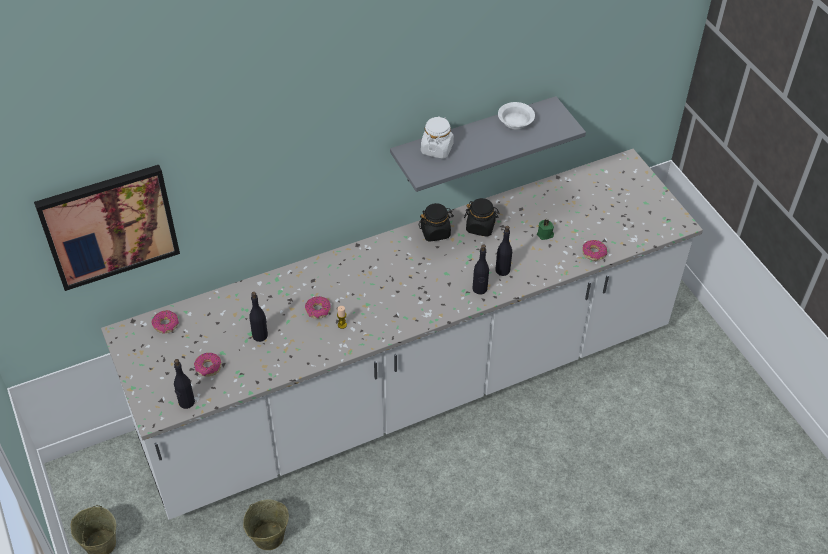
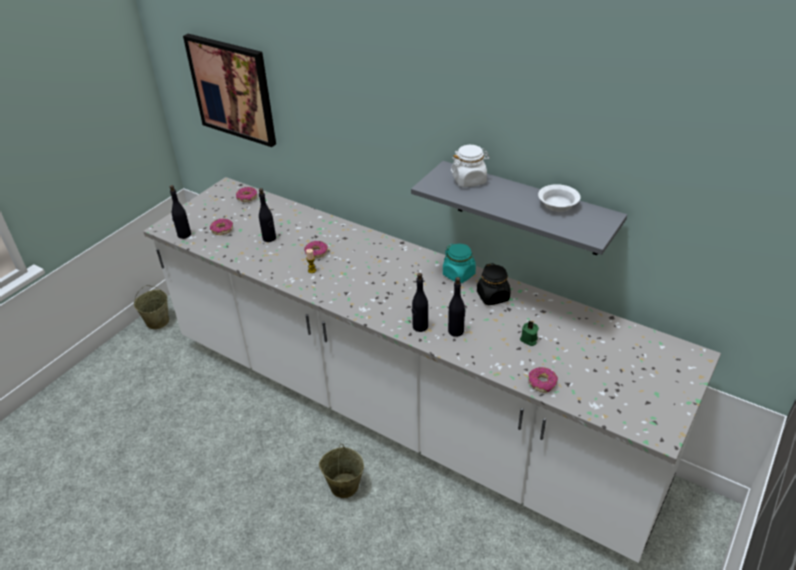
camera: 60 degrees right, 10 degrees down
(268, 537) = (208, 397): beige bucket -> beige bucket (343, 485)
(435, 232) = (459, 275): black jar -> turquoise jar

